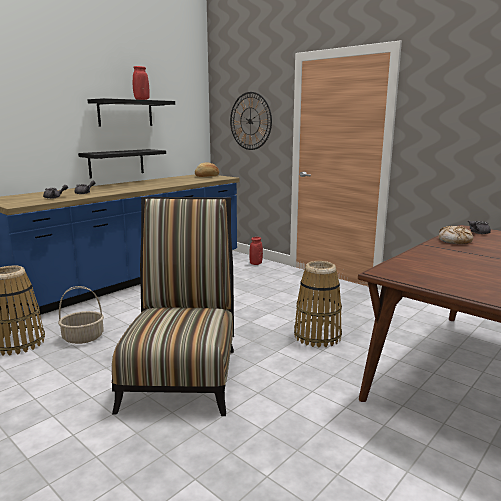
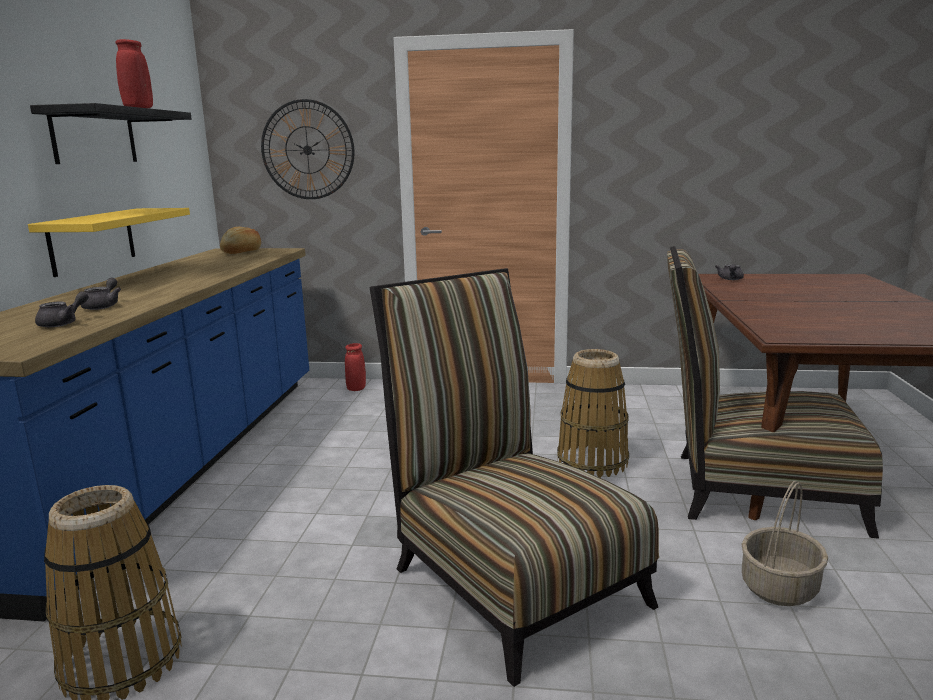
camera: 35 degrees left, 0 degrees up
(83, 337) = (251, 594): basket -> basket (778, 586)
(116, 163) = (92, 240): black shelf -> yellow shelf
(391, 386) = (752, 490): none -> chair
(454, 241) = (737, 291): bread -> none

